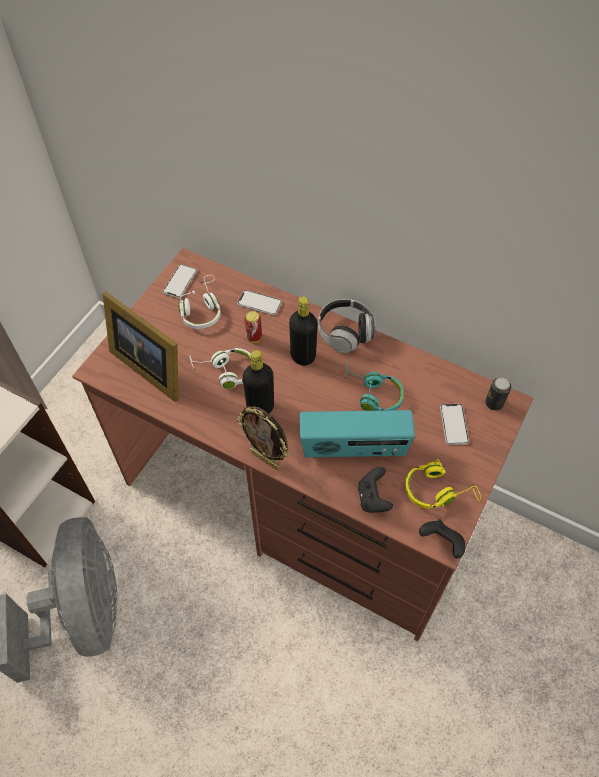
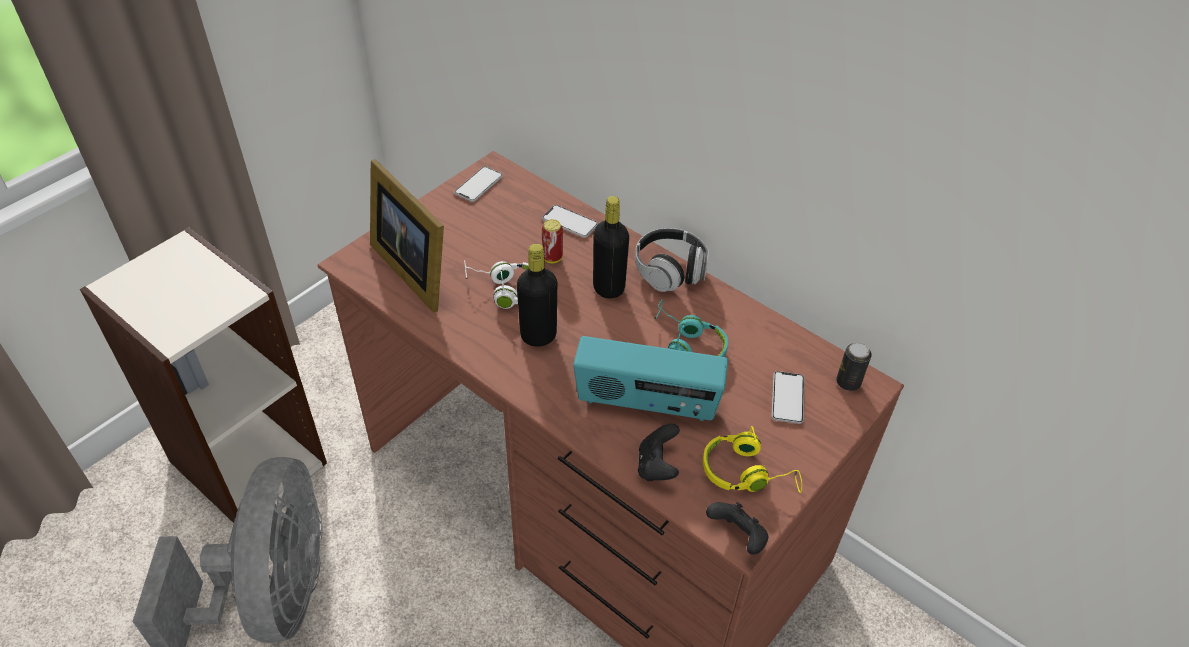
camera: 10 degrees right, 10 degrees down
(201, 309) = (496, 218): white headphones -> none
(266, 460) = (529, 396): picture frame -> none

